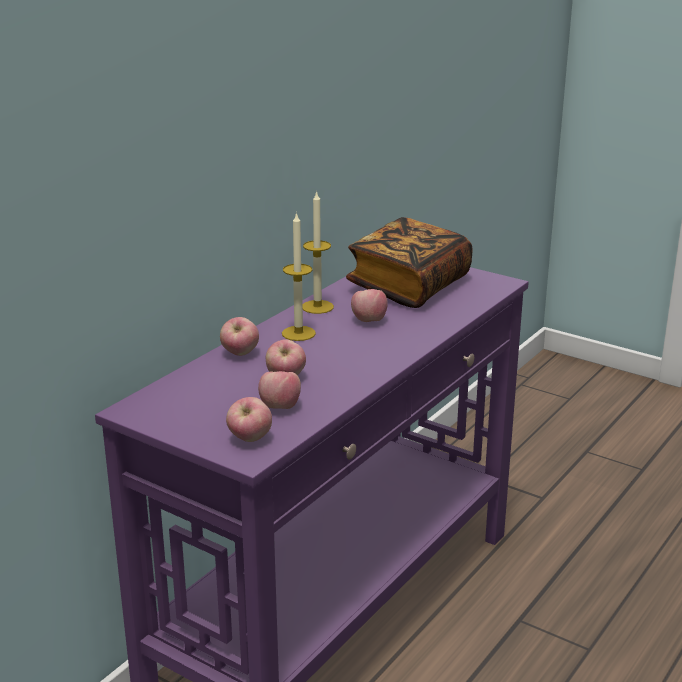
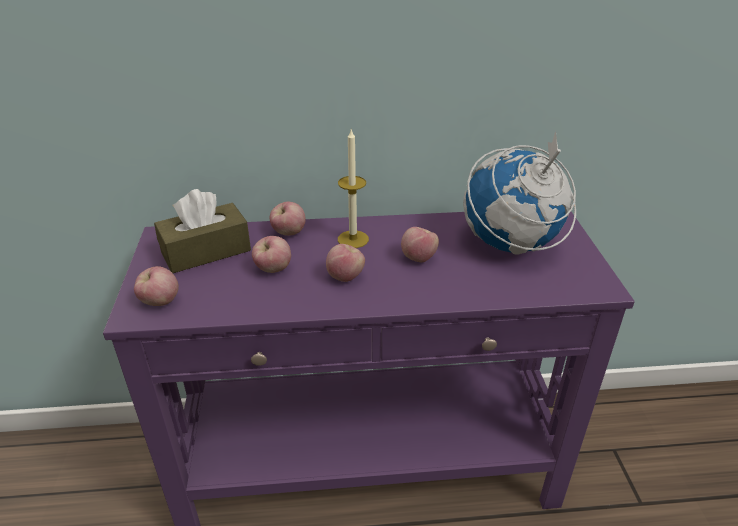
camera: 50 degrees right, 10 degrees up
(202, 397) = (206, 251): none -> brown tissue box
(280, 407) = (223, 290): apple -> apple (345, 277)
(317, 307) = (408, 225): candle -> none
(409, 286) = (510, 245): book -> globe

